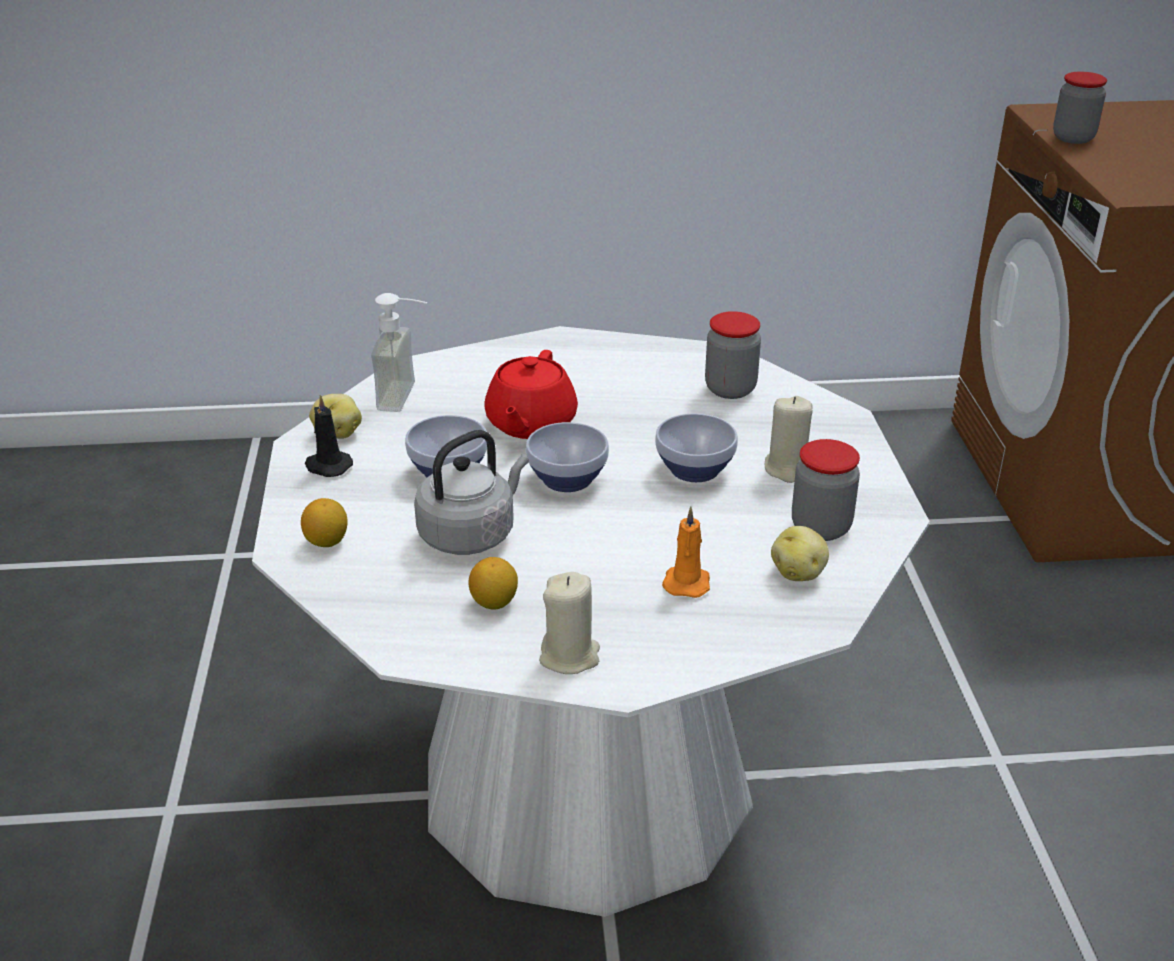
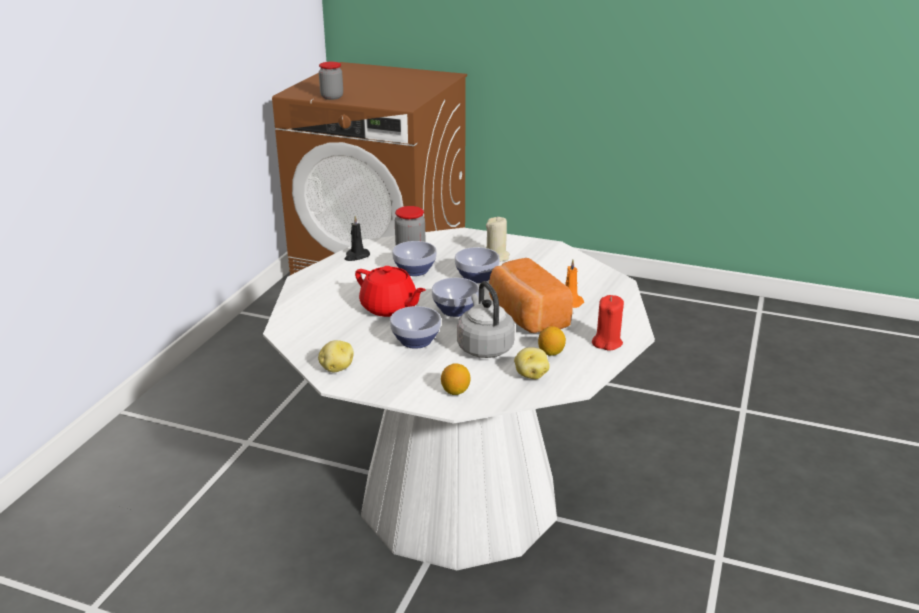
camera: 65 degrees left, 5 degrees down
(327, 466) = (372, 378): black candle -> black candle (356, 256)
(409, 398) = (319, 337): soap dispenser -> none
(570, 656) = (607, 342): beige candle -> red candle
(597, 549) = (525, 317): none -> bread
(665, 412) = (415, 271): none -> bowl
(799, 573) = (579, 276): potato -> potato (531, 375)
(820, 527) = (549, 263): jar -> none

